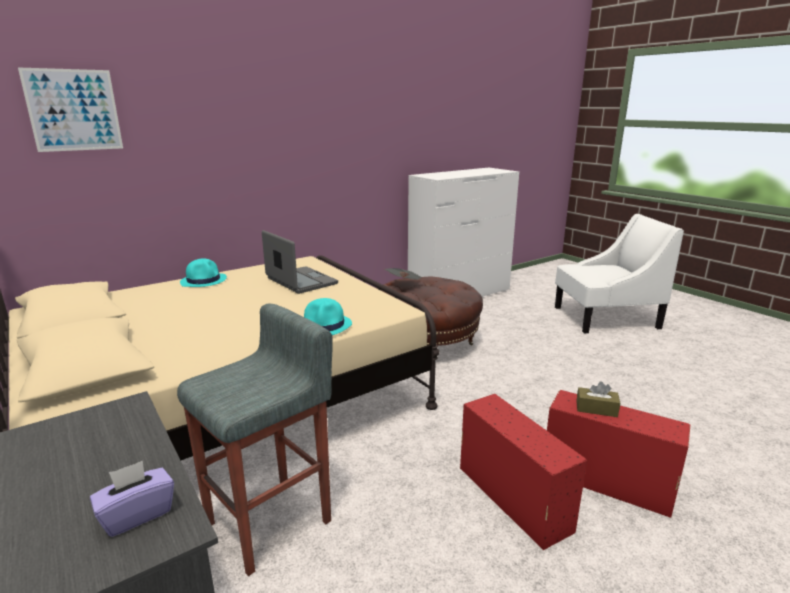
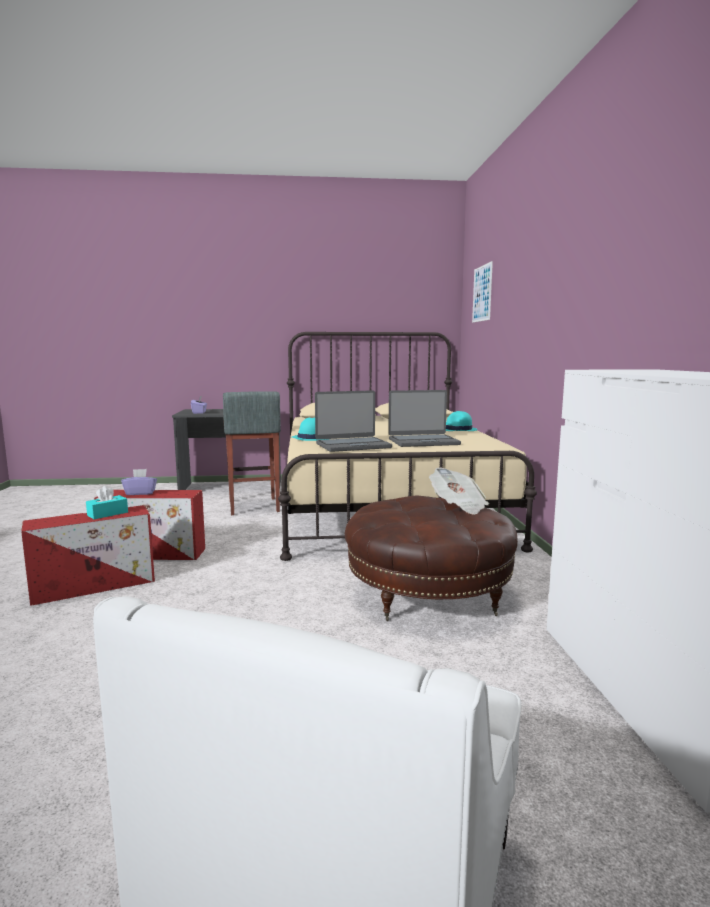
camera: 120 degrees right, 10 degrees down
(358, 296) = (352, 445): none -> laptop
(528, 436) = (140, 493): none -> purple tissue box
(596, 409) = (107, 514): brown tissue box -> turquoise tissue box

